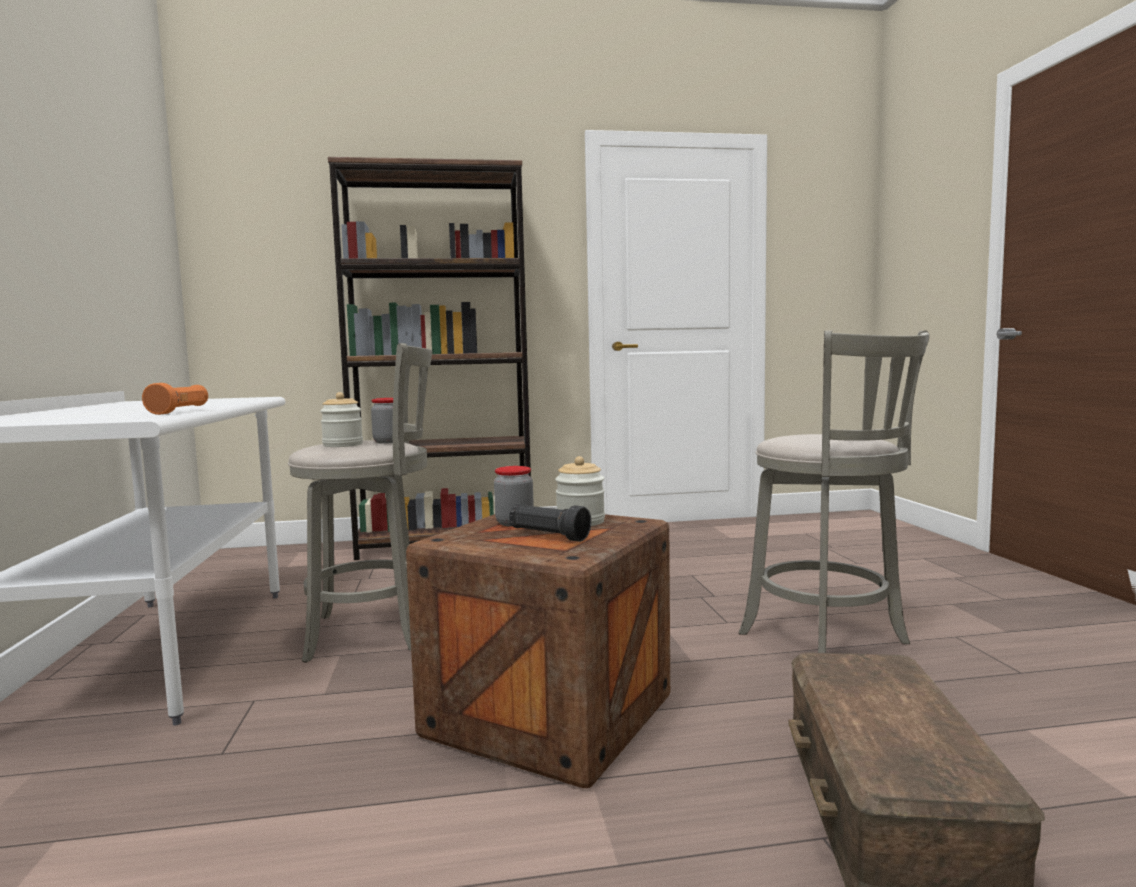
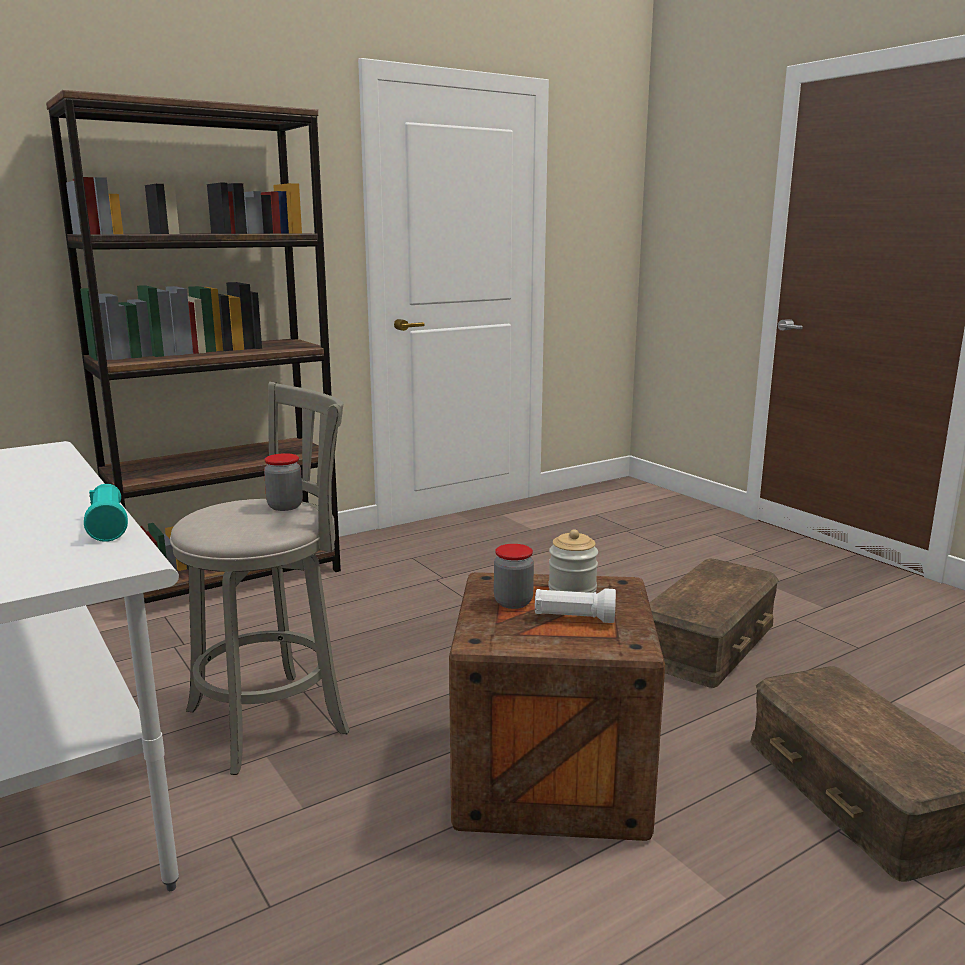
camera: 25 degrees left, 10 degrees up
(180, 412) = (108, 526): orange flashlight -> turquoise flashlight
(343, 445) = (241, 519): jar -> none
(548, 536) = (573, 618): black flashlight -> white flashlight
(829, 641) = (709, 643): grey stool -> brown storage box

